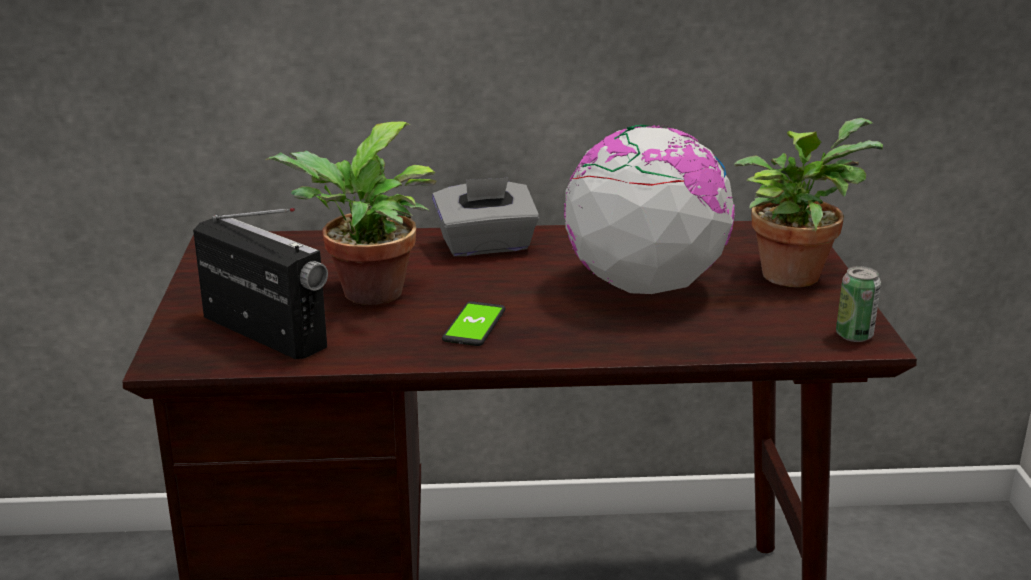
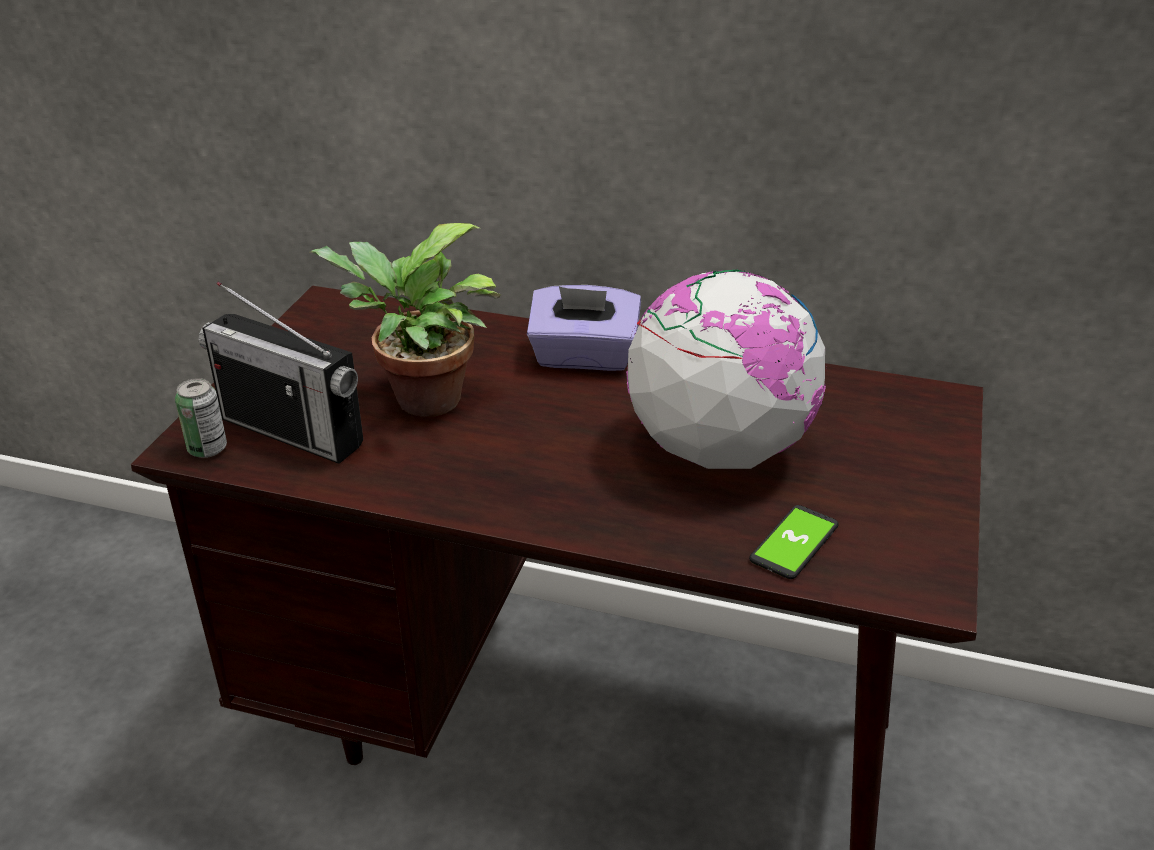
camera: 20 degrees right, 10 degrees up
(264, 333) = (292, 431): radio -> radio turned 150 degrees clockwise
(474, 325) = (501, 467): phone -> phone (794, 543)
(486, 246) = (583, 357): grey tissue box -> purple tissue box
(793, 272) = (907, 465): potted plant -> none
(854, 335) = (919, 579): can -> can (207, 449)

